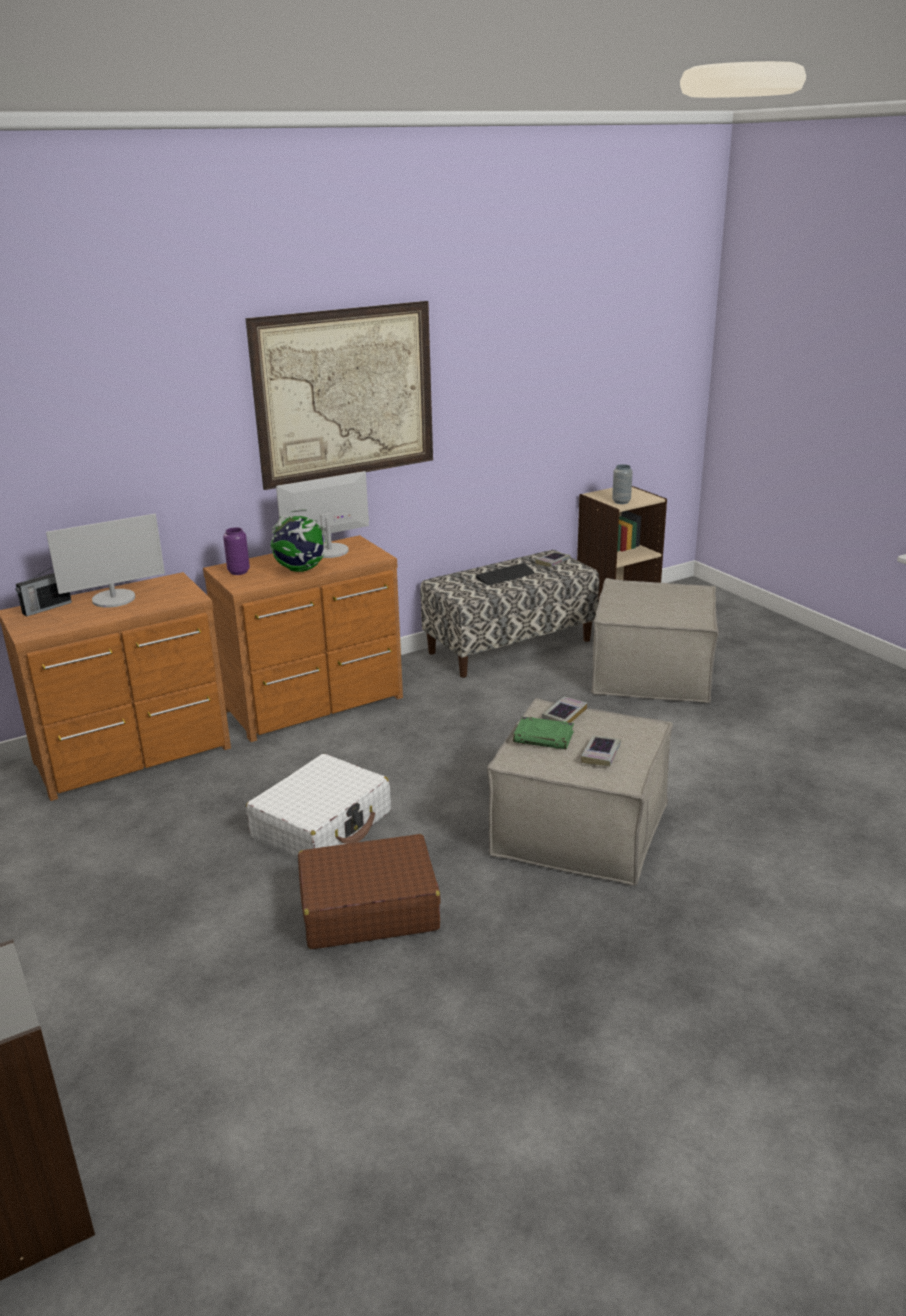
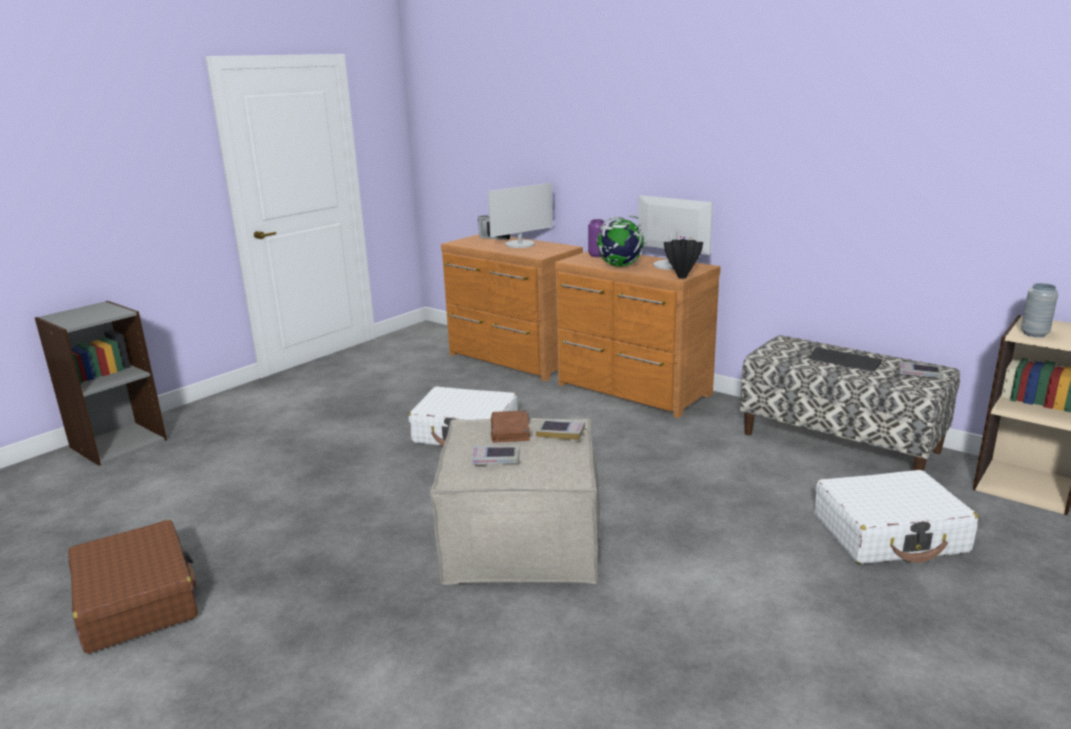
camera: 70 degrees right, 5 degrees down
(114, 599) = (520, 244): monitor -> monitor turned 75 degrees counterclockwise
(345, 394) = (730, 130): picture -> none
(368, 908) = (372, 471): brown suitcase -> brown suitcase (137, 600)
(380, 555) = (682, 277): none -> black vase
(544, 737) = (510, 430): green book -> brown book
(652, 673) = (889, 534): beige ottoman -> white suitcase

